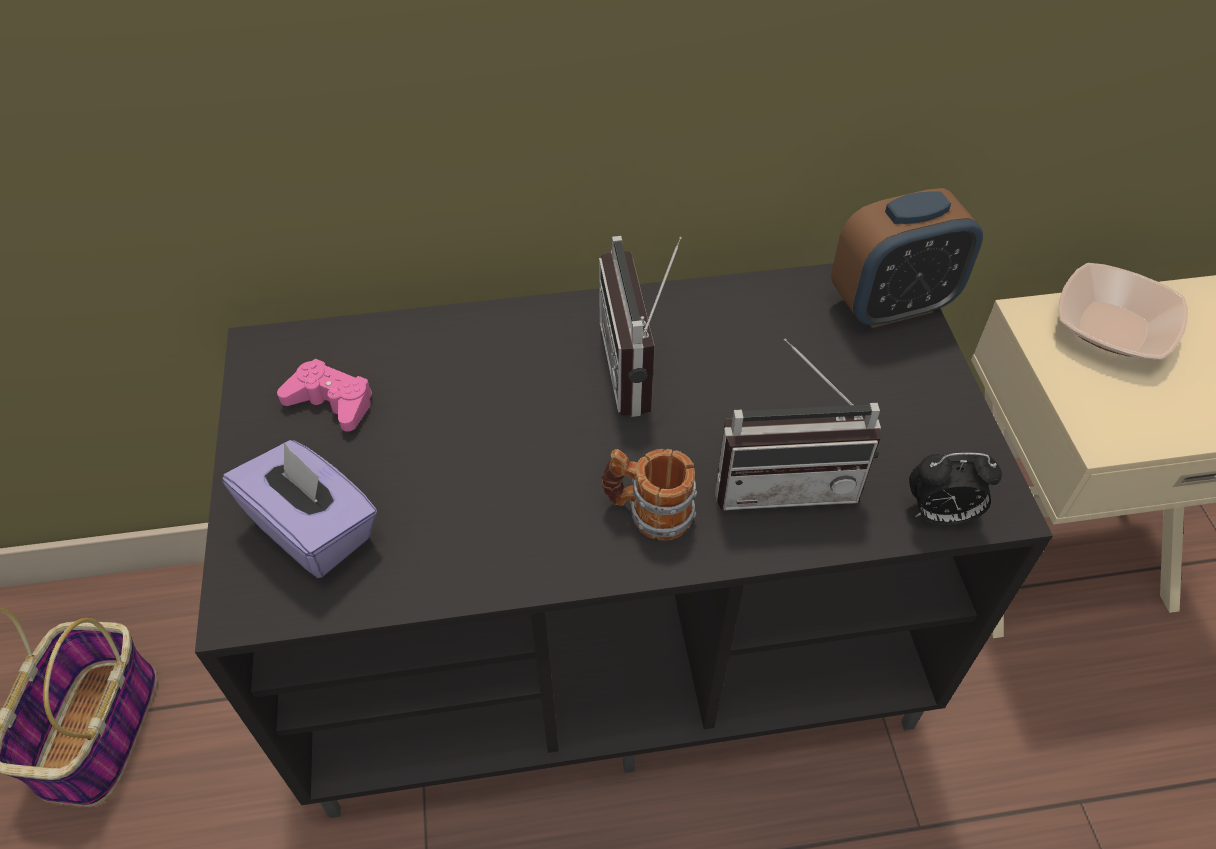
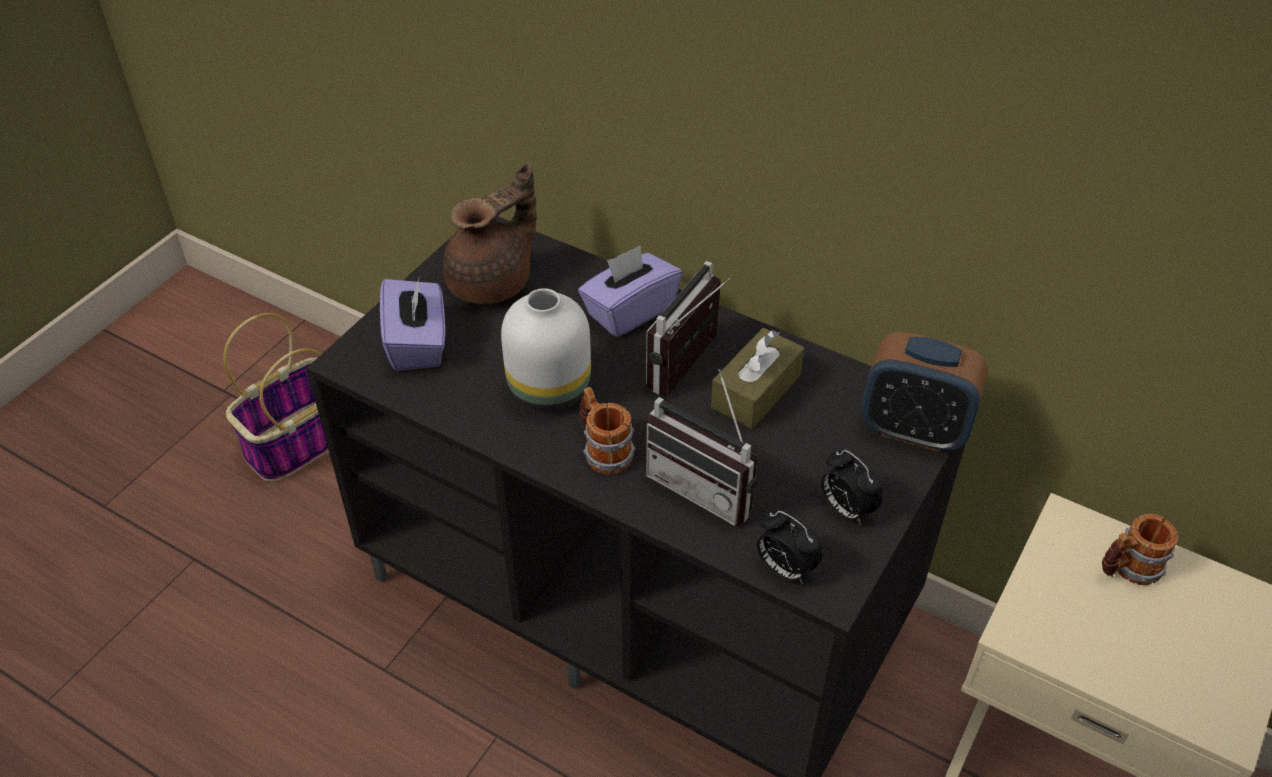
camera: 40 degrees right, 5 degrees down
(331, 402) = (493, 282): pink game controller -> brown teapot
(515, 347) = (629, 311): none -> purple tissue box
(523, 484) = (550, 390): none -> white vase
(724, 354) = (756, 391): none -> brown tissue box
(923, 418) = (846, 510): none -> alarm clock
(1112, 328) = (1128, 569): bowl -> mug

